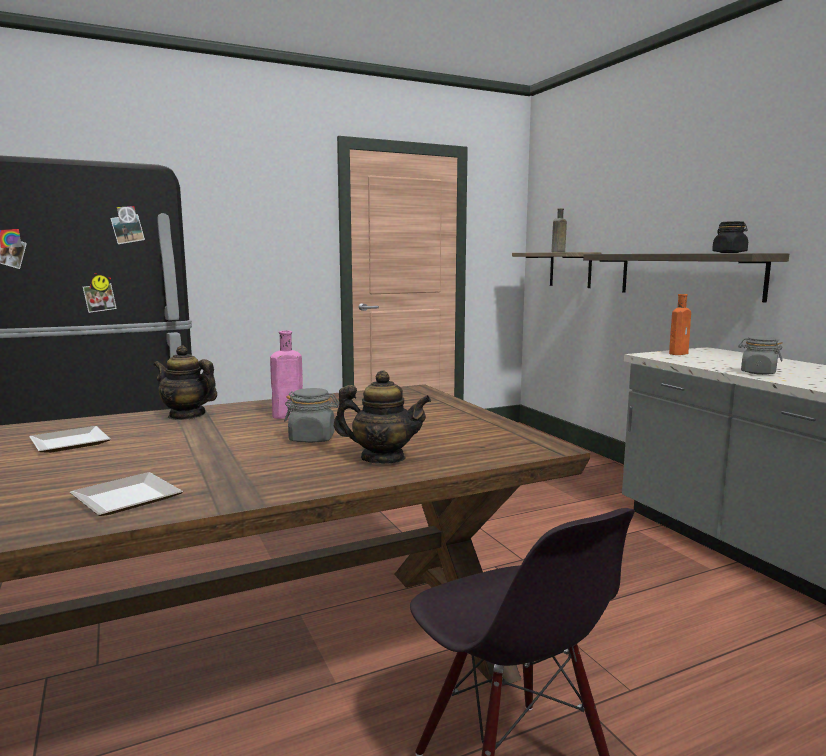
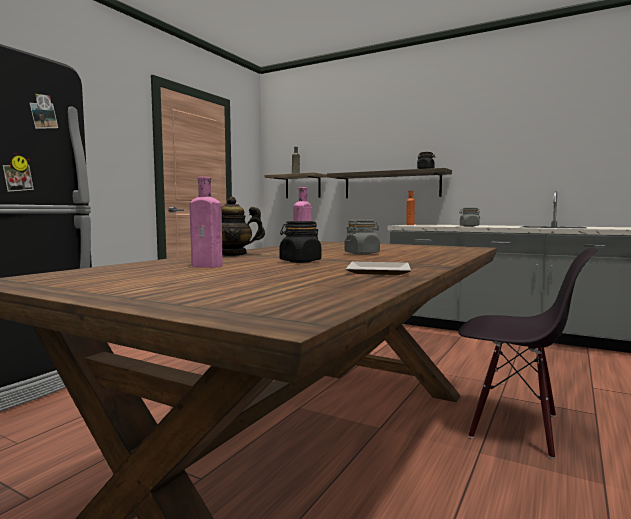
camera: 35 degrees left, 5 degrees down
(67, 443) = (209, 266): plate -> pink bottle
(171, 449) = (300, 261): none -> black jar
(382, 458) = (430, 254): teapot -> none

